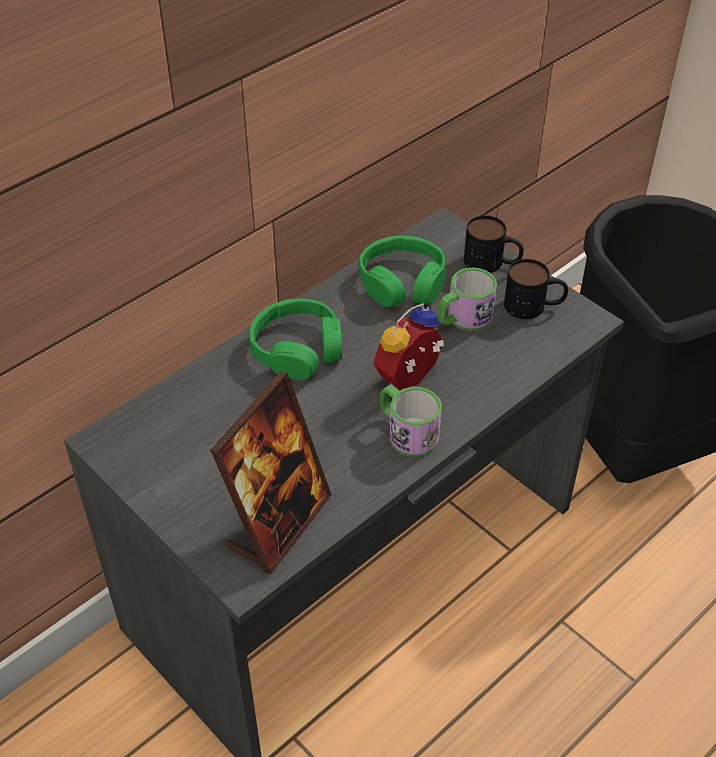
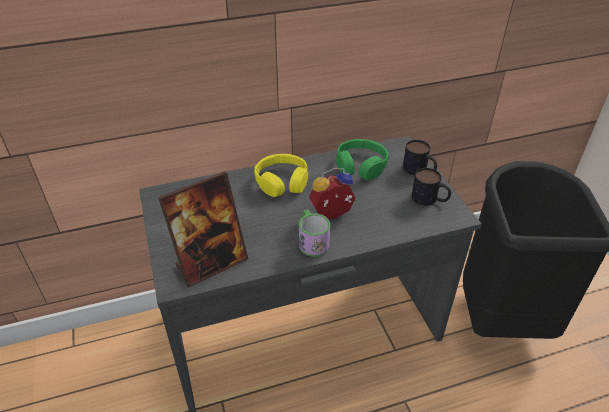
camera: 25 degrees right, 5 degrees down
(298, 349) = (282, 182): green headphones -> yellow headphones
(463, 319) = (383, 193): mug -> none

